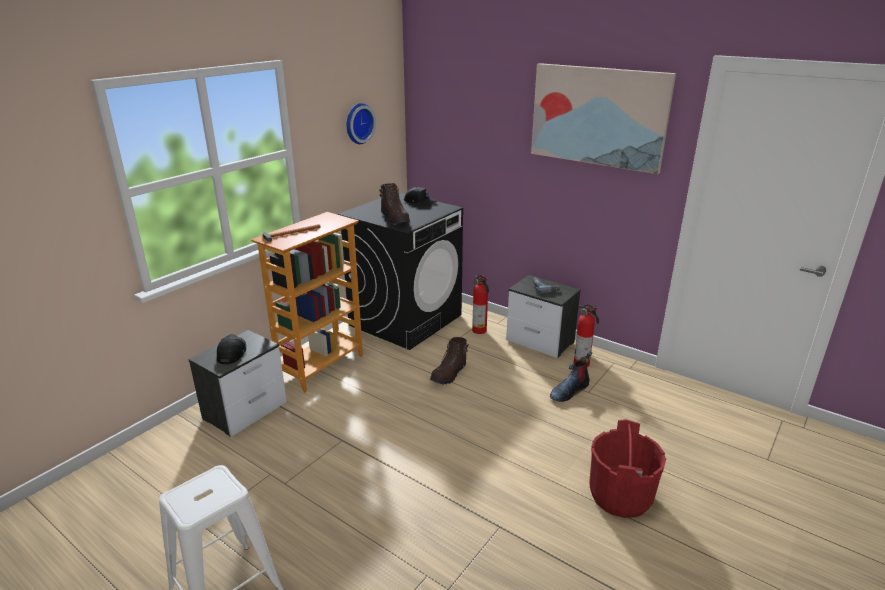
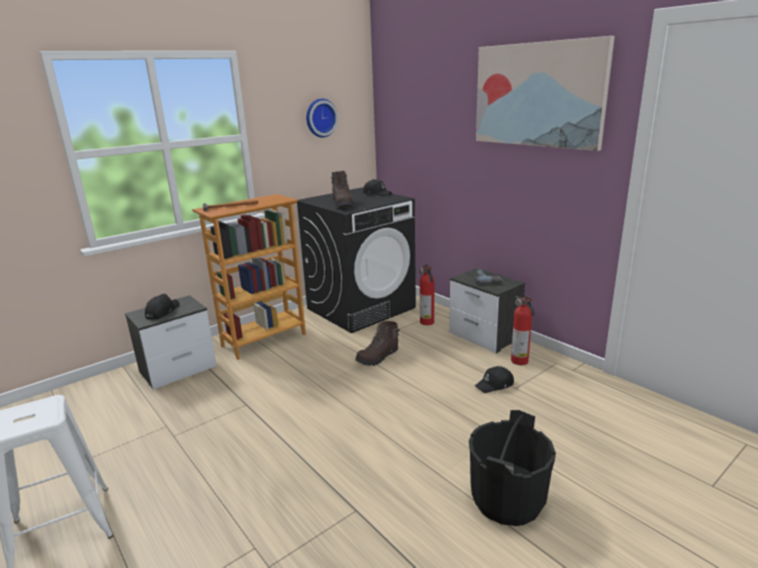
camera: 15 degrees right, 5 degrees down
(569, 391) = (495, 385): boot -> black cap
(620, 496) = (507, 499): red bucket -> black bucket

